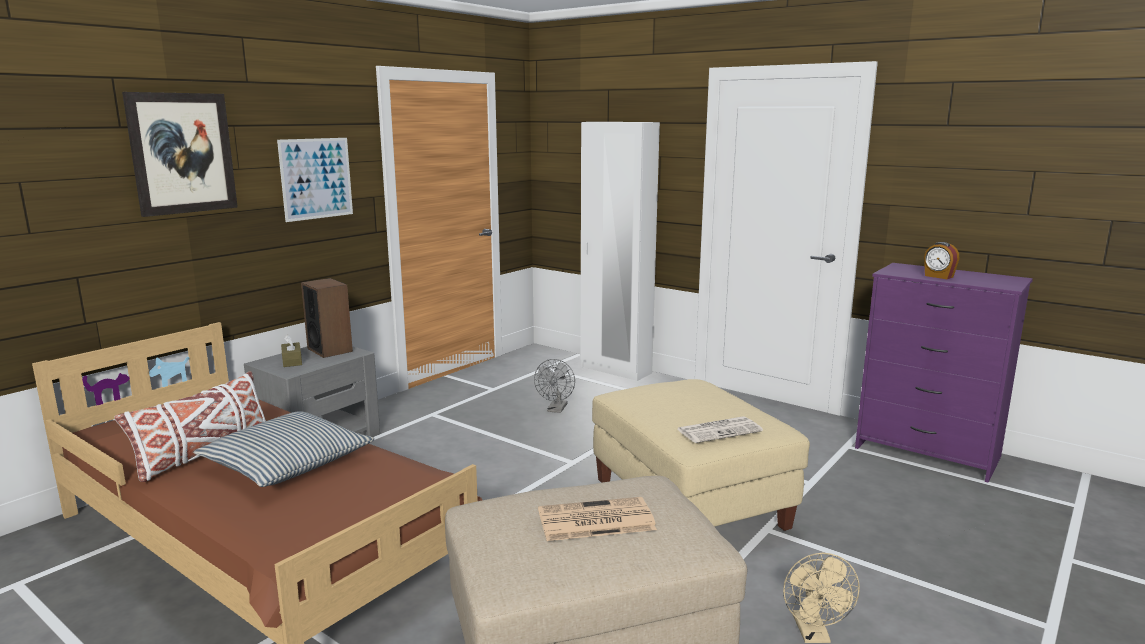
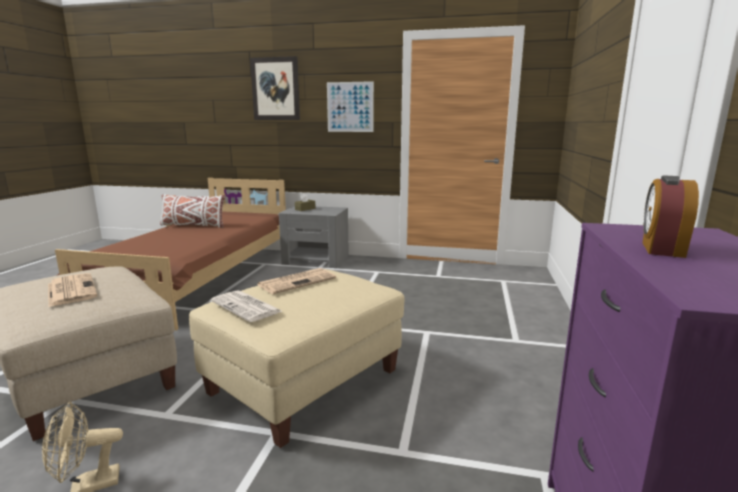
camera: 65 degrees right, 0 degrees up
(287, 463) = (184, 236): pillow -> none
(330, 350) = (330, 210): speaker -> none
(556, 409) = (430, 300): grey fan -> none
(615, 370) = (545, 303): white wardrobe -> none
(663, 403) = (297, 281): none -> newspaper

